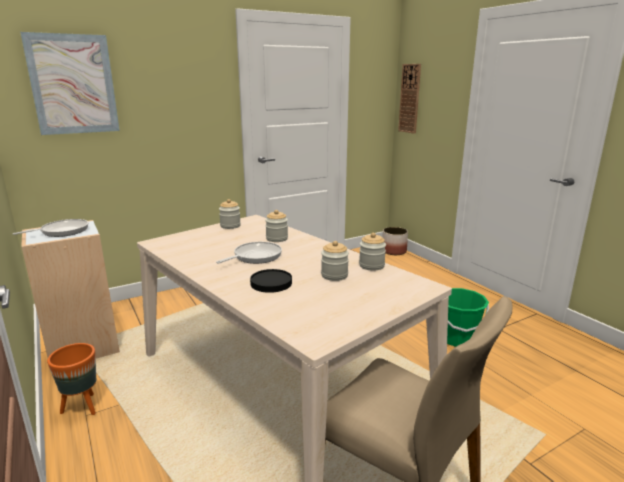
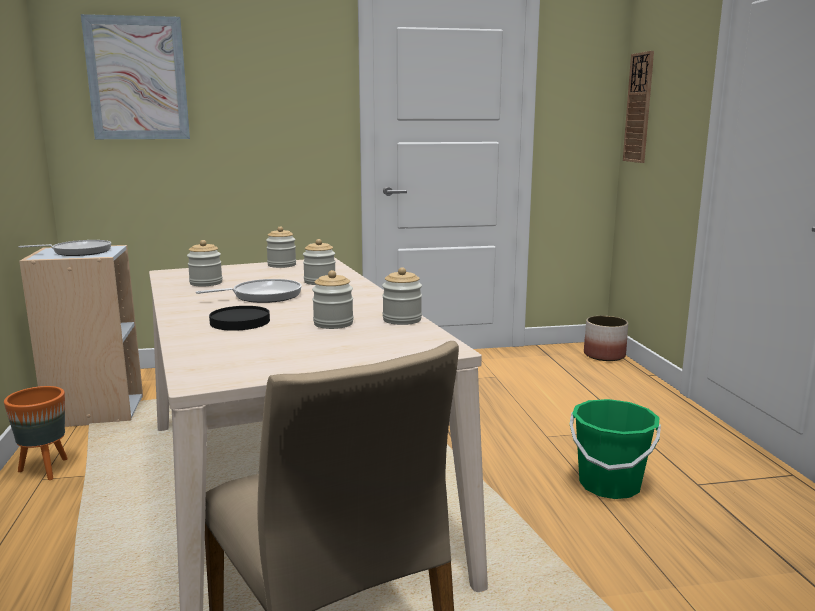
camera: 20 degrees right, 5 degrees down
(198, 249) = (206, 283): none -> jar

